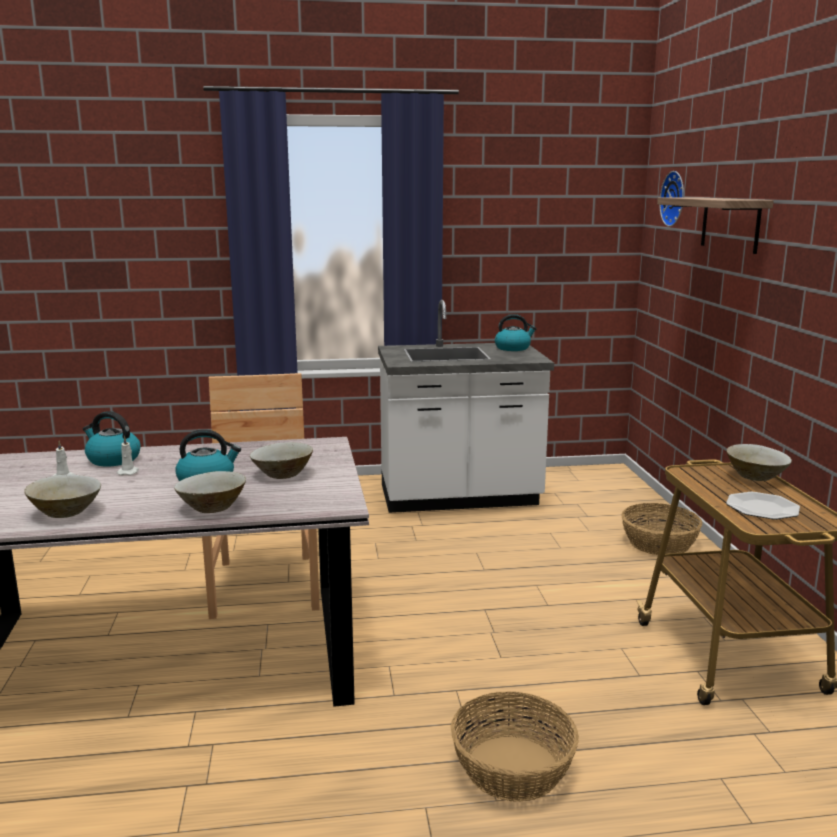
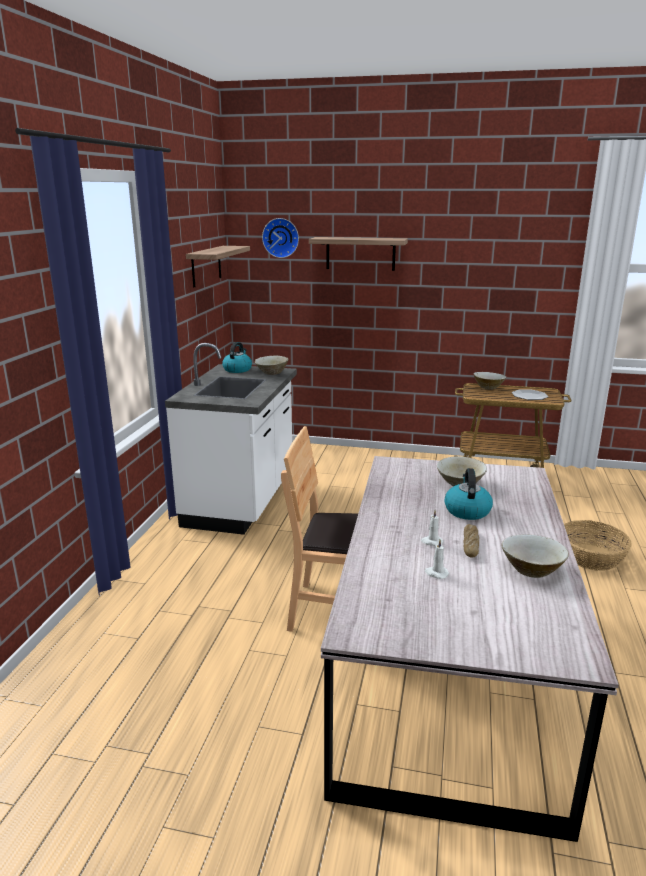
camera: 70 degrees left, 5 degrees up
(112, 459) = (389, 549): kettle -> none
(122, 486) = (470, 545): none -> bread
(212, 507) = (527, 511): beige bowl -> beige bowl (272, 373)
(570, 227) = (206, 266): none -> shelf
(659, 544) = (368, 461): basket -> none

